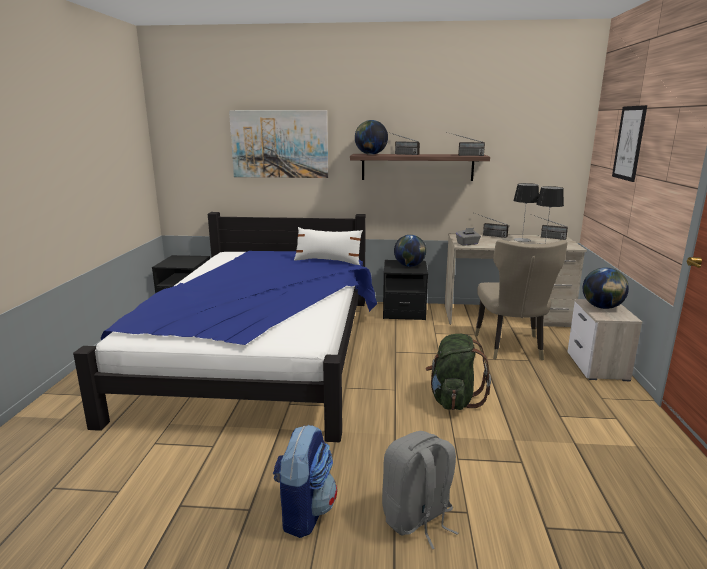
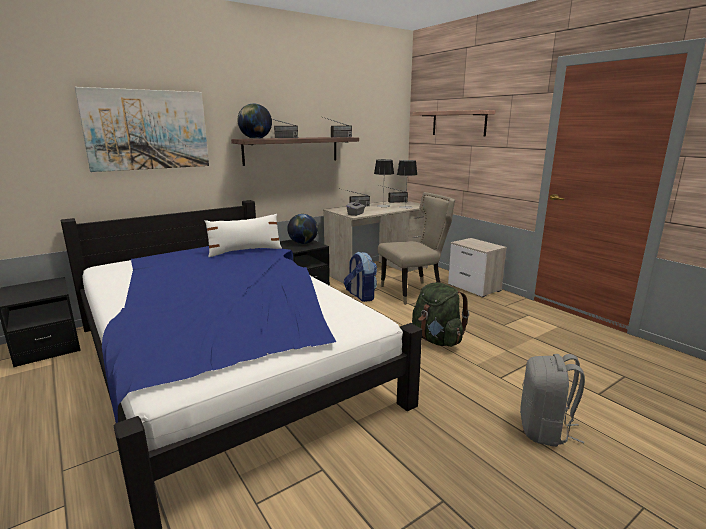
camera: 40 degrees left, 0 degrees up
(304, 512) = (481, 473): backpack -> backpack (360, 296)
(511, 348) = (414, 291): beige chair -> beige chair turned 75 degrees counterclockwise
(602, 307) = (474, 243): globe -> none
(629, 143) = (458, 123): picture -> shelf

